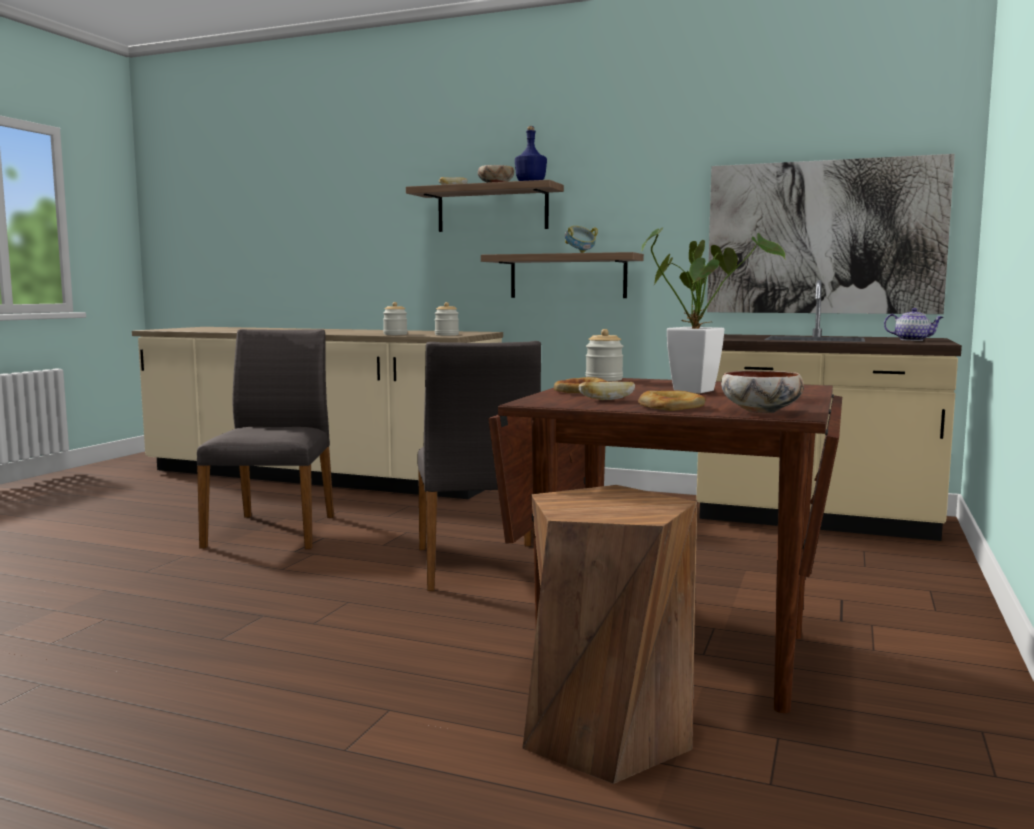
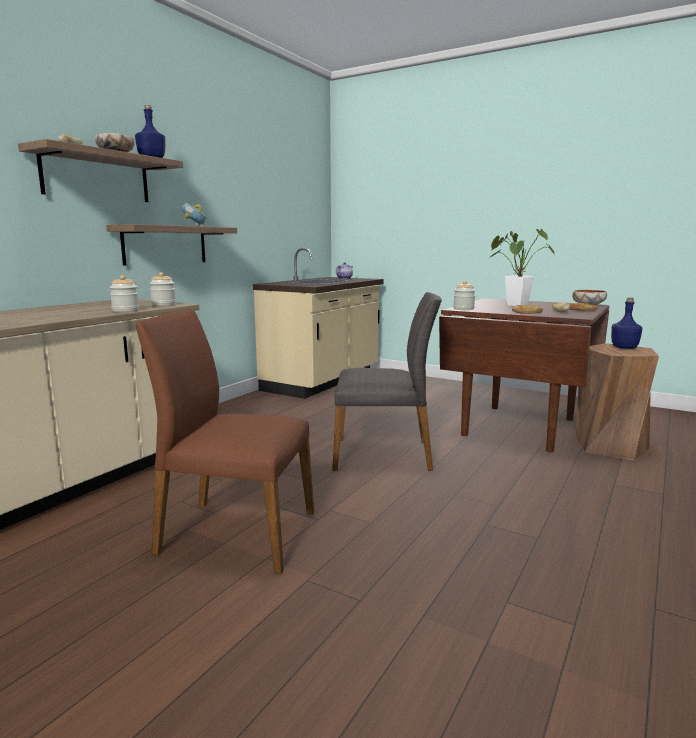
camera: 80 degrees left, 5 degrees up
(274, 530) = (235, 532): grey chair -> brown chair
(633, 506) = (624, 348): none -> blue bottle
(823, 238) = (288, 222): picture -> none

